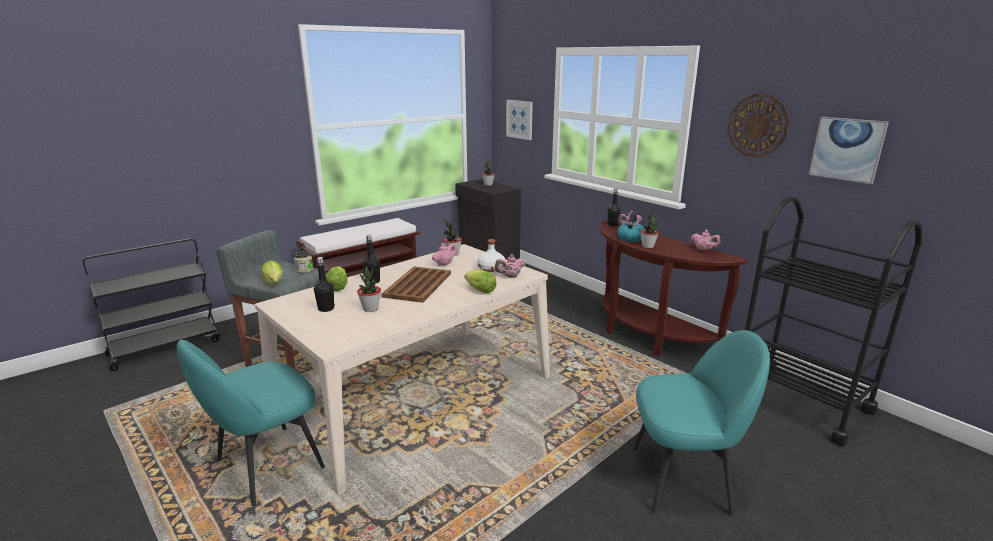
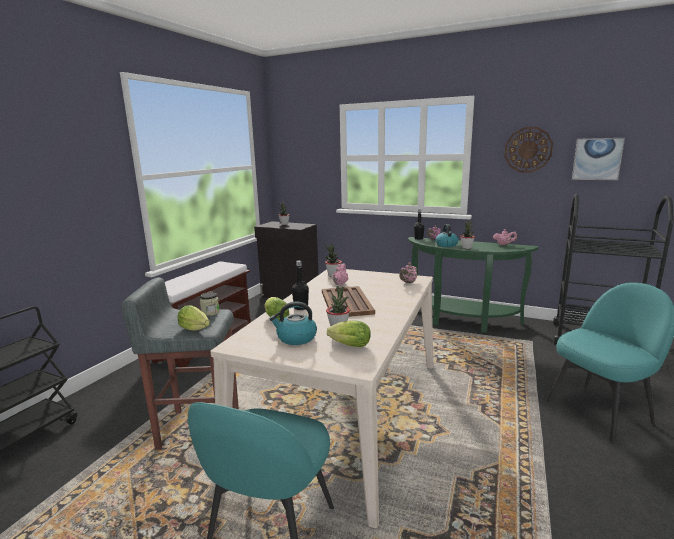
camera: 25 degrees left, 5 degrees down
(326, 309) = (296, 338): black bottle -> kettle
(479, 290) = (403, 296): lettuce -> lettuce (348, 345)
(491, 269) = (384, 280): white bottle -> none
(519, 119) = (303, 167): picture -> none
(646, 335) = (462, 320): brown console table -> green console table

